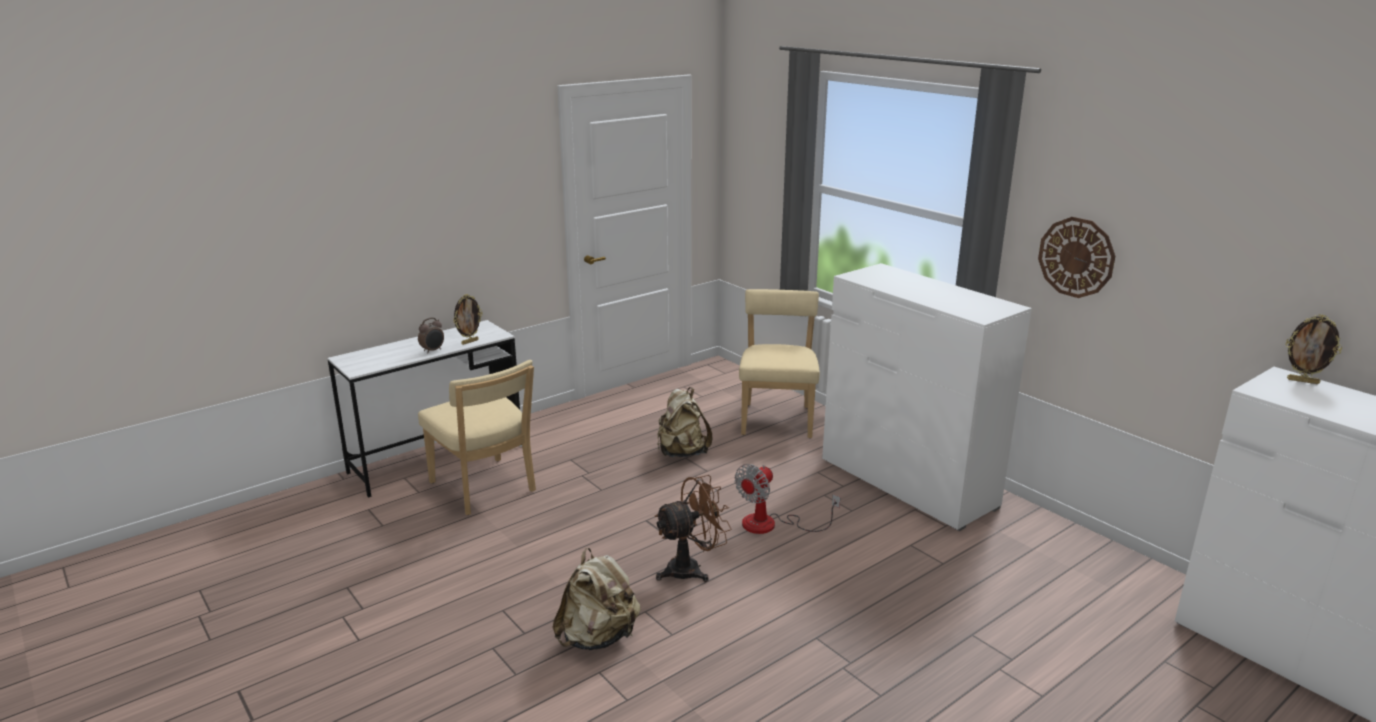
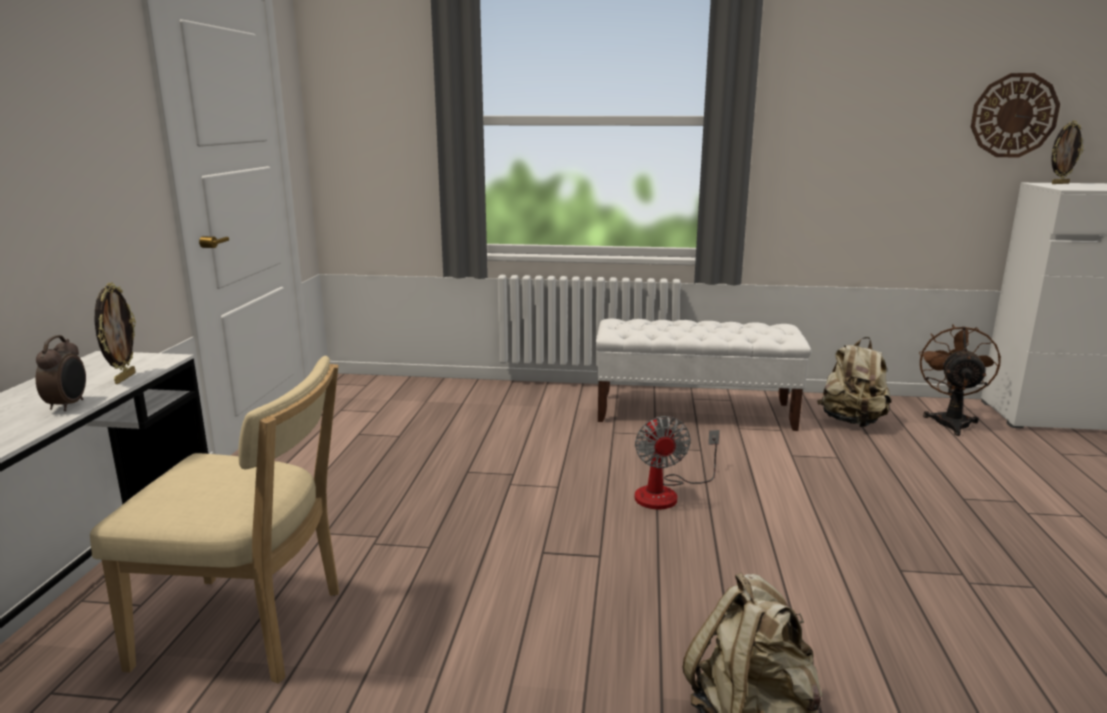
camera: 45 degrees left, 5 degrees down
(682, 453) = (454, 469): beige backpack -> beige backpack (852, 422)
(691, 568) = (683, 574): brown fan -> brown fan (950, 421)
(777, 418) = (493, 404): beige chair -> none
(907, 483) = (695, 412): white dresser -> white bench
(1076, 257) = (823, 129): wall clock -> wall clock (1014, 115)

